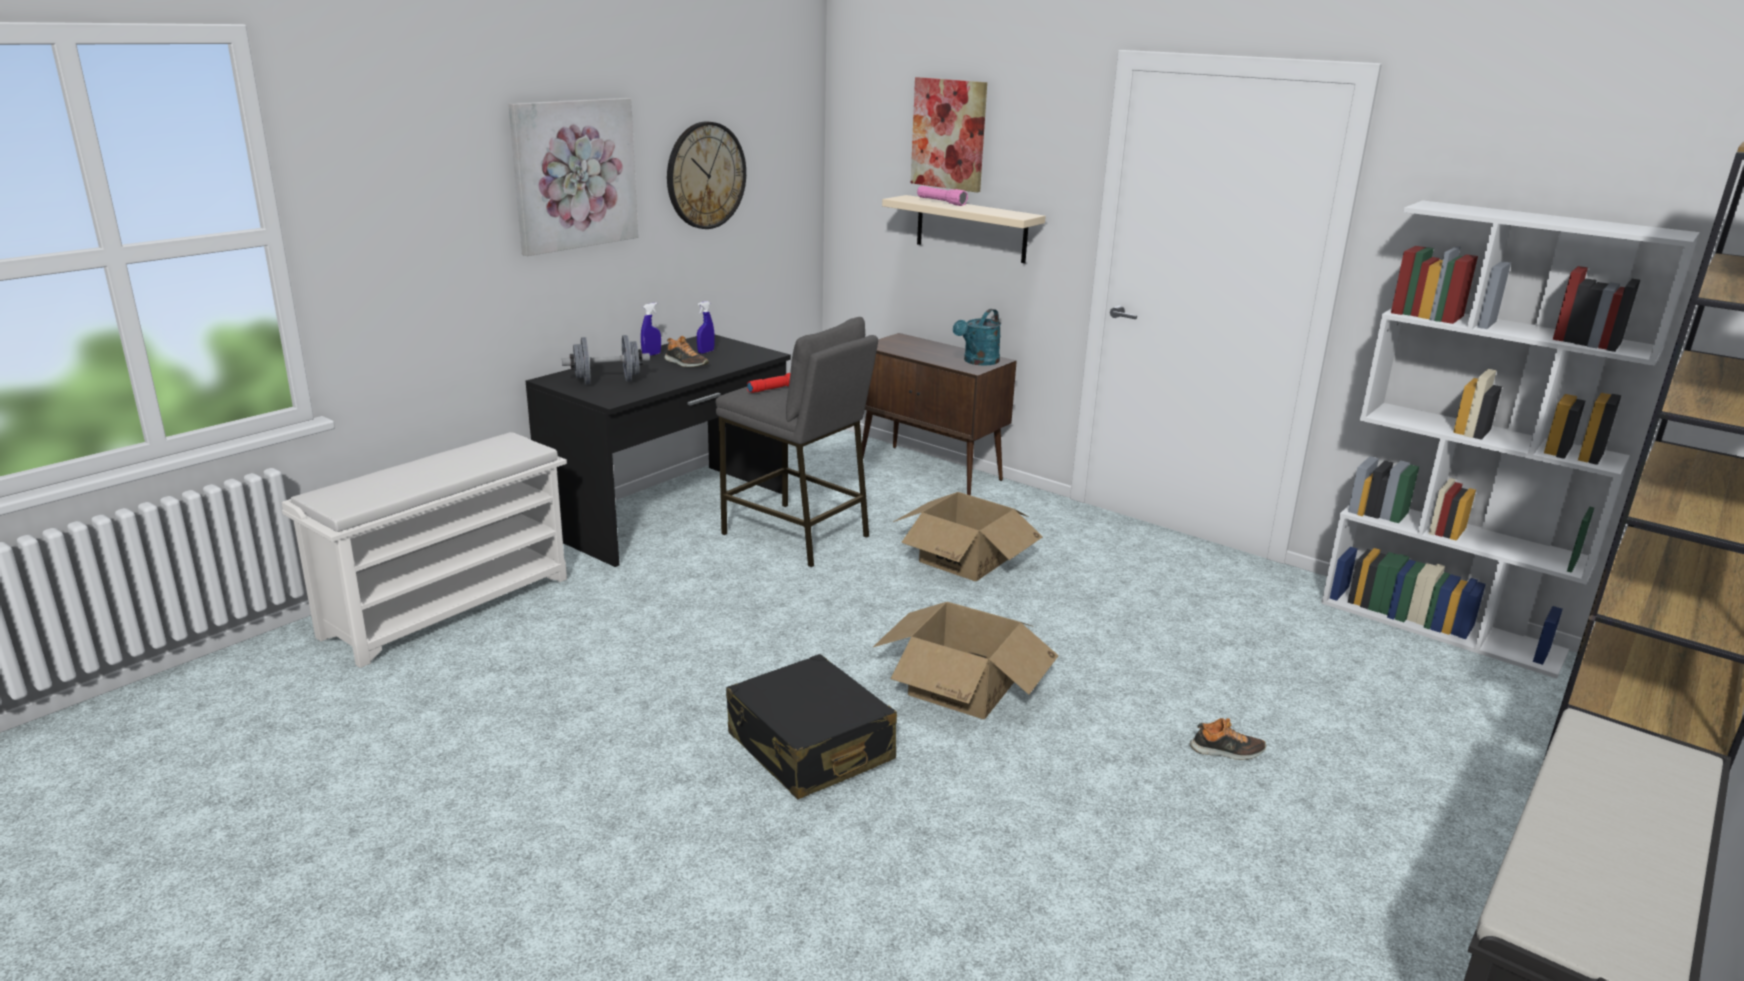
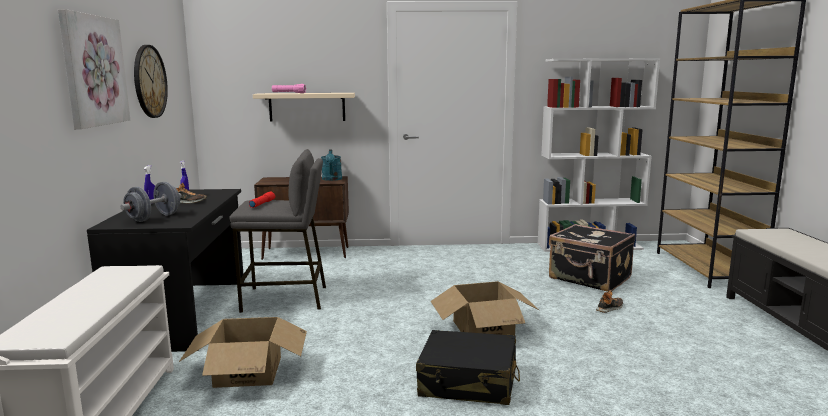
camera: 40 degrees left, 10 degrees down
(949, 134) = (285, 54): picture -> none
(965, 560) = (390, 281): cardboard box -> cardboard box (249, 371)
(1301, 687) = (589, 279): none -> black suitcase

